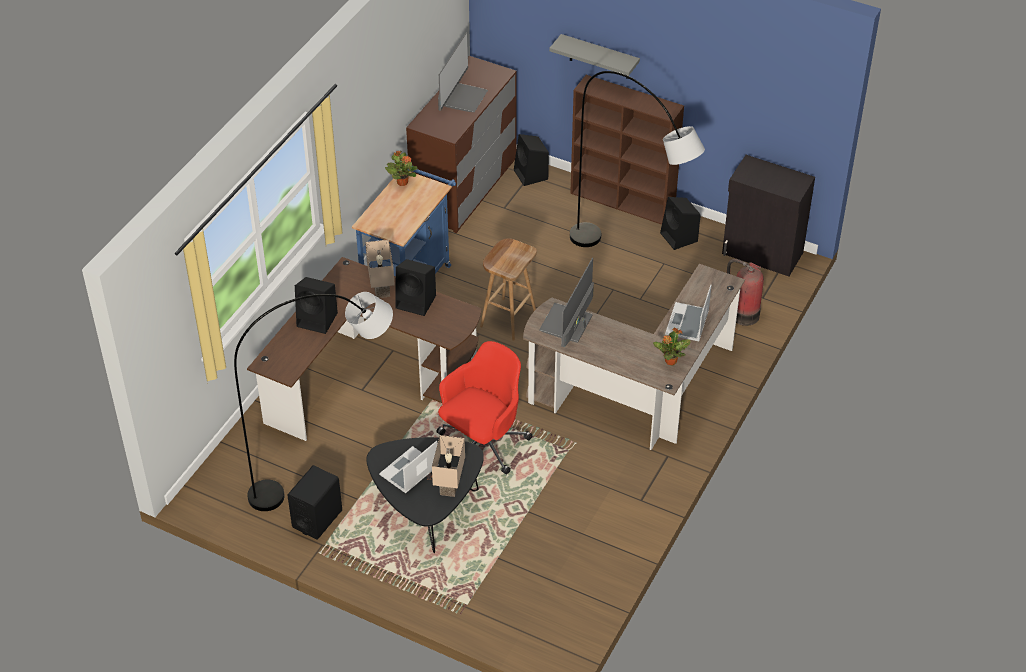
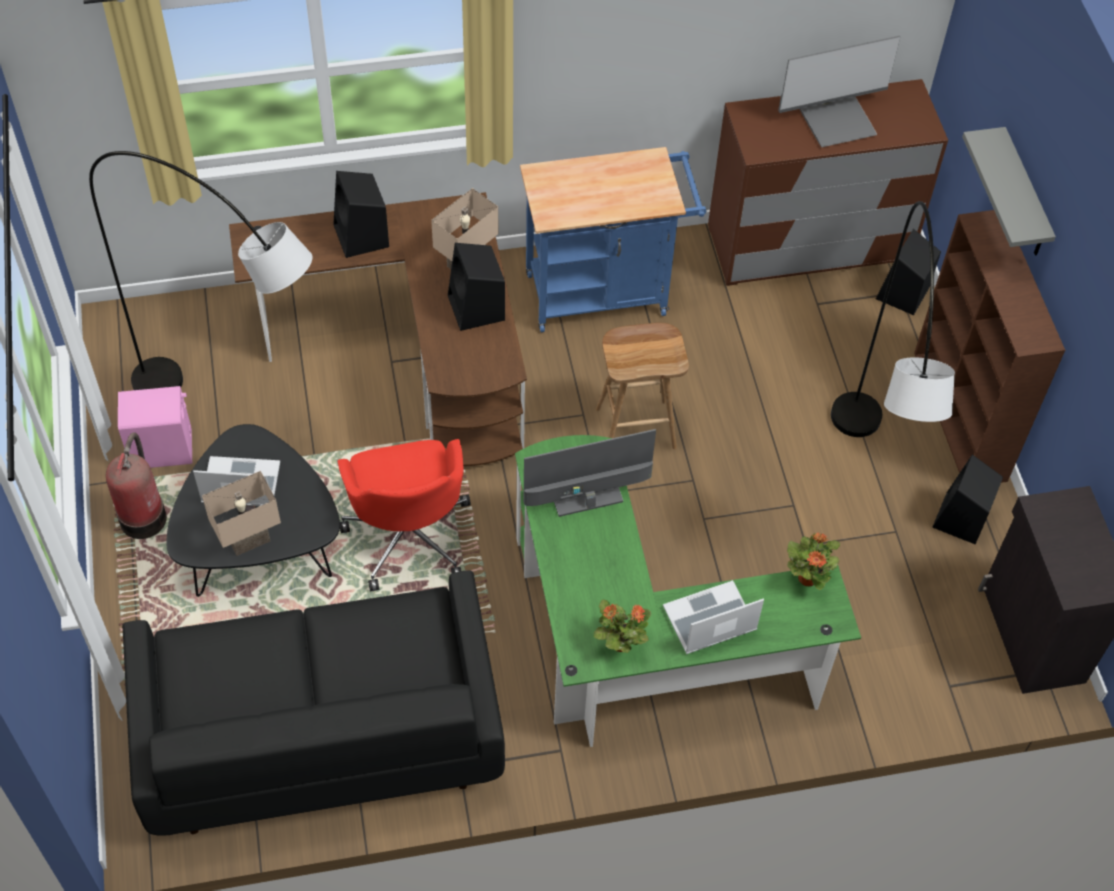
camera: 50 degrees right, 10 degrees up
(317, 519) = (162, 449): black speaker -> pink speaker
(402, 182) = (642, 162): potted plant -> potted plant (808, 577)
(482, 444) = (408, 534): red office chair -> red office chair turned 75 degrees clockwise
(569, 545) = (320, 733): none -> black sofa
(637, 393) = (637, 646): brown desk -> green desk
(742, 314) = (895, 680): fire extinguisher -> fire extinguisher (144, 516)

